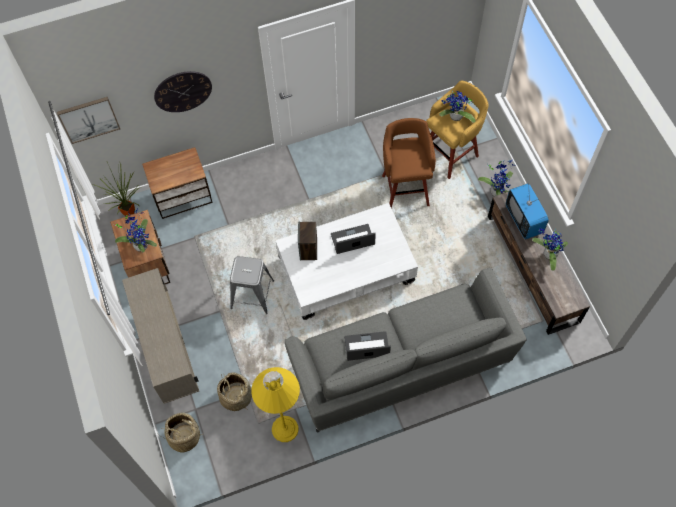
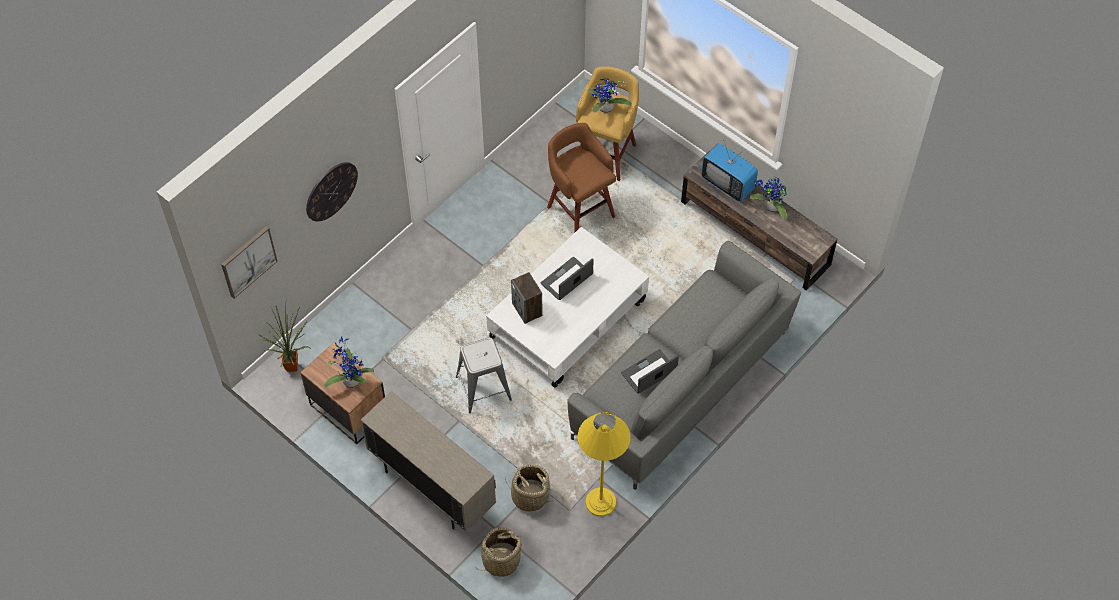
camera: 30 degrees left, 5 degrees down
(184, 198) = (344, 324): nightstand -> none
(497, 191) = (675, 172): potted plant -> none

